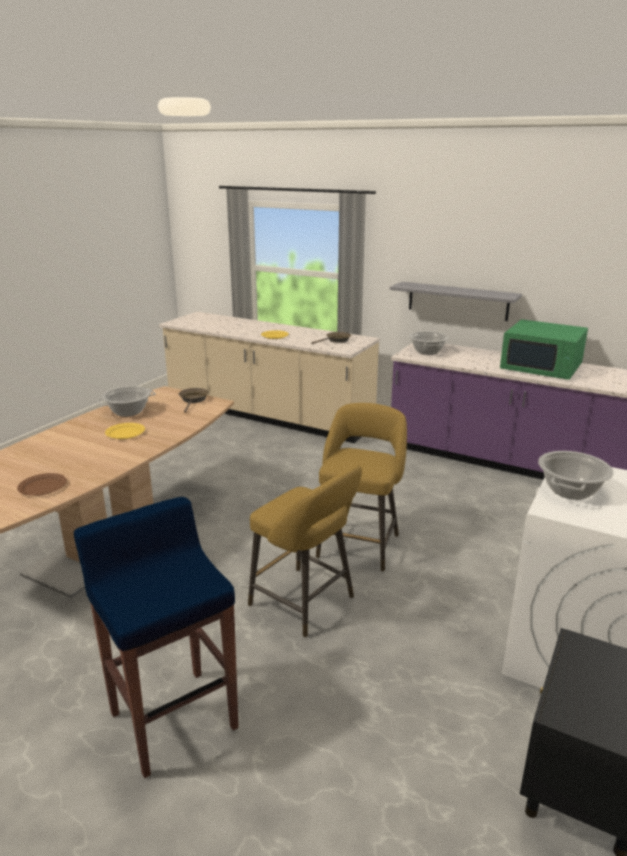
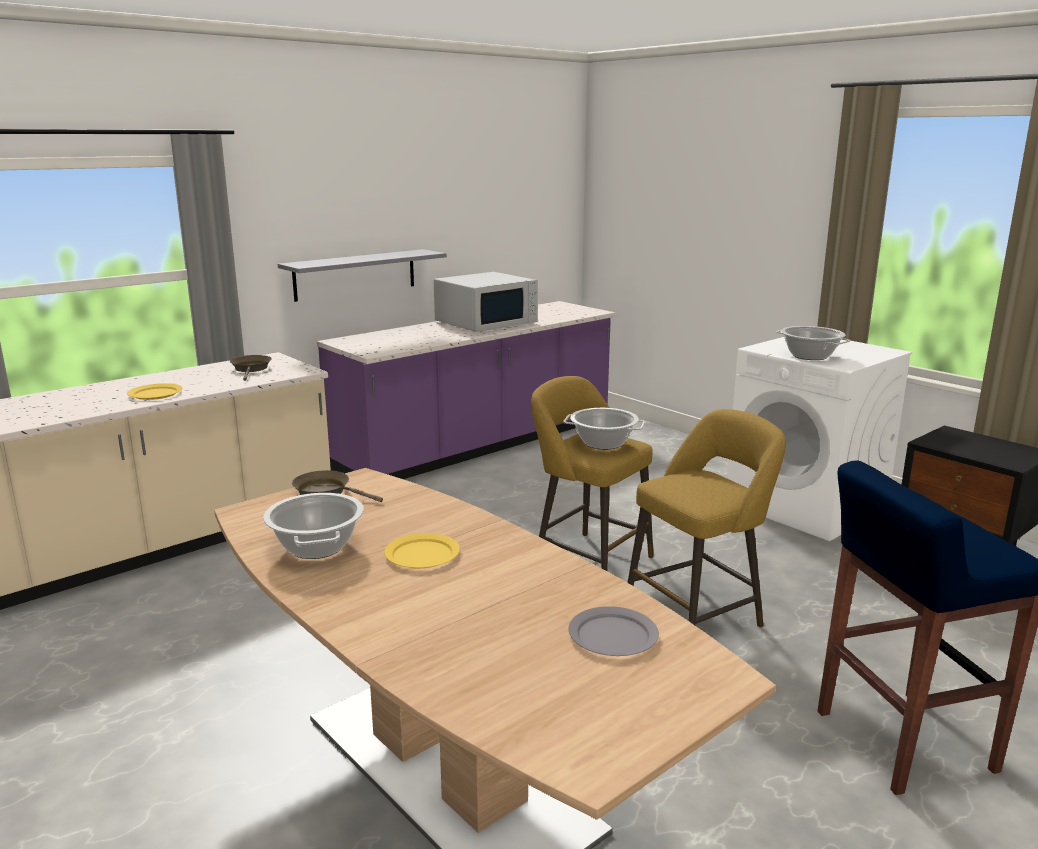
camera: 70 degrees left, 5 degrees down
(42, 487) = (613, 636): brown plate -> grey plate
(427, 351) = (373, 344): cooking pot -> cooking pot (603, 443)
(542, 367) = (487, 322): green microwave -> white microwave

